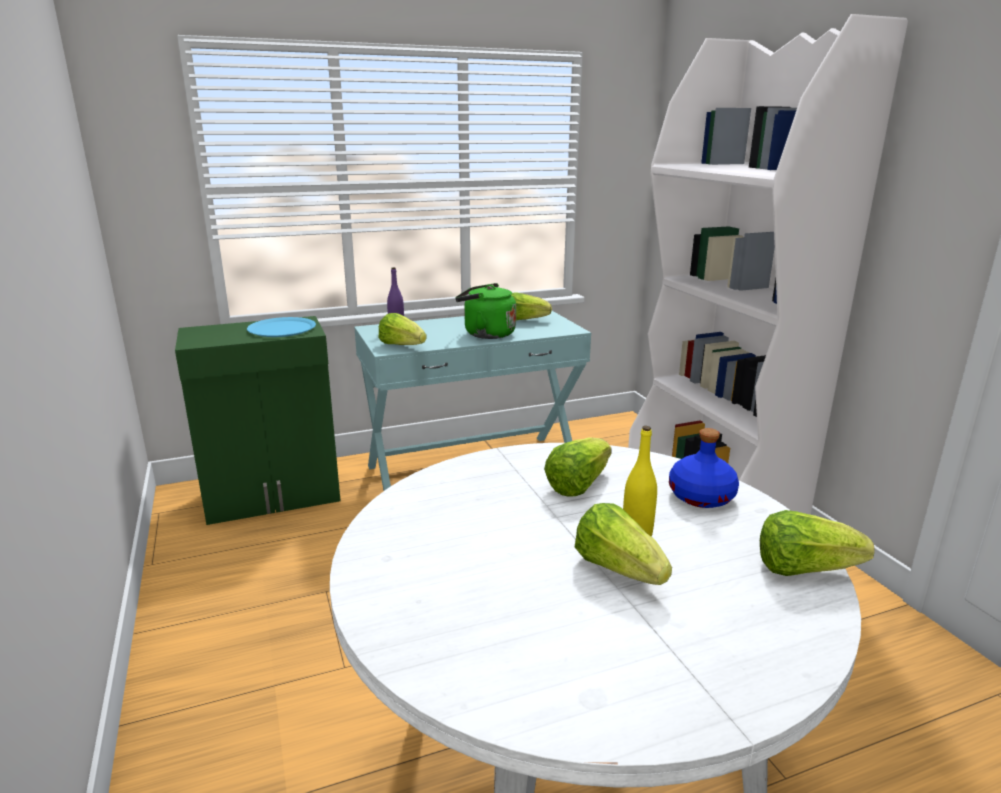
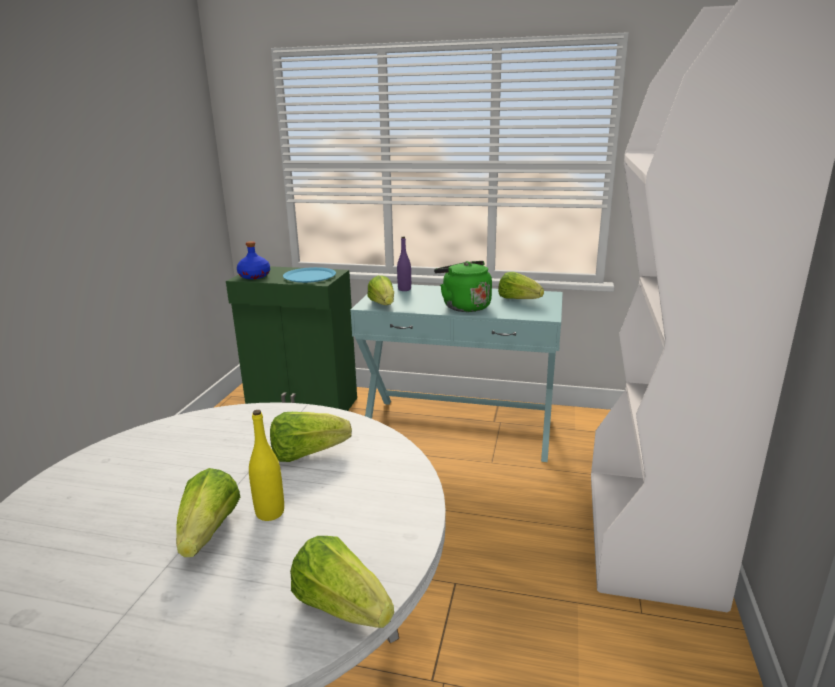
camera: 35 degrees right, 0 degrees up
(702, 496) = (382, 502): blue bottle -> blue bottle (254, 276)

